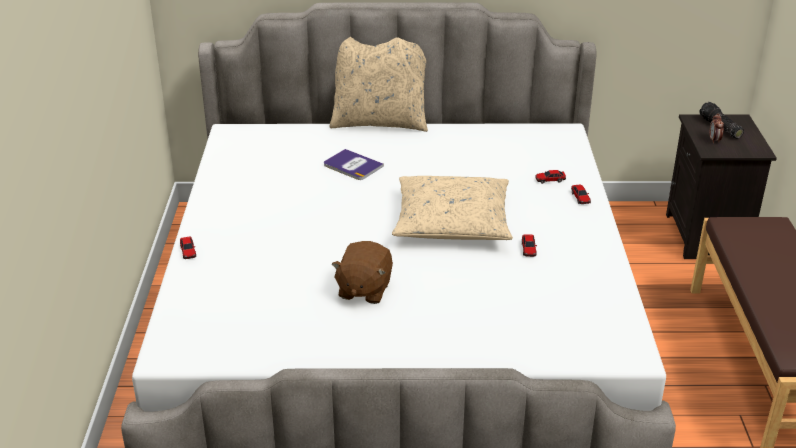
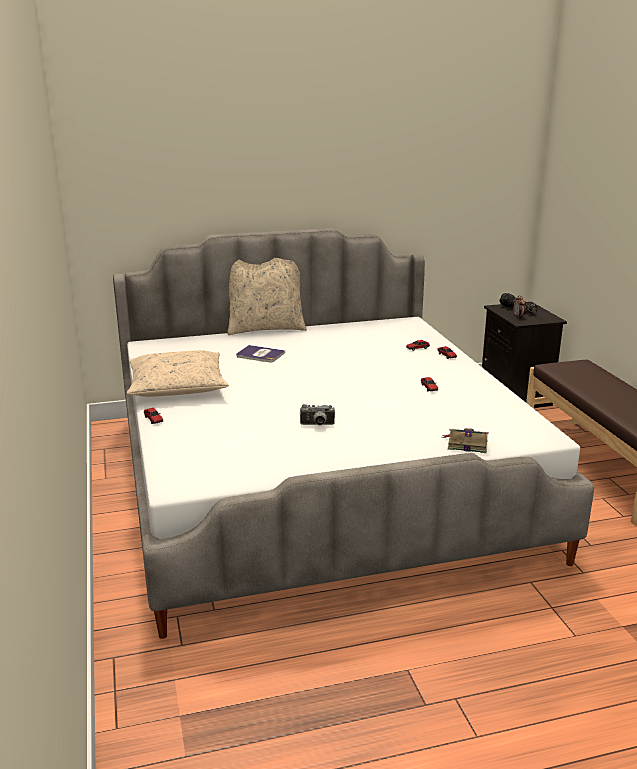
camera: 15 degrees left, 10 degrees down
(363, 289) = (317, 425): brown plush toy -> camera
(452, 222) = (360, 378): beige pillow -> beige pillow (177, 386)
(524, 348) = (466, 444): none -> book

